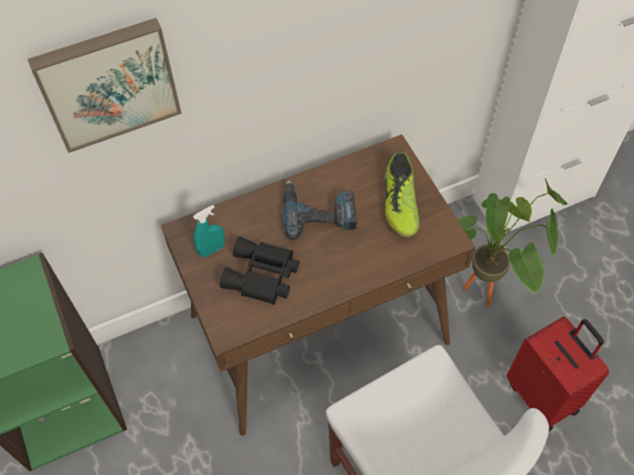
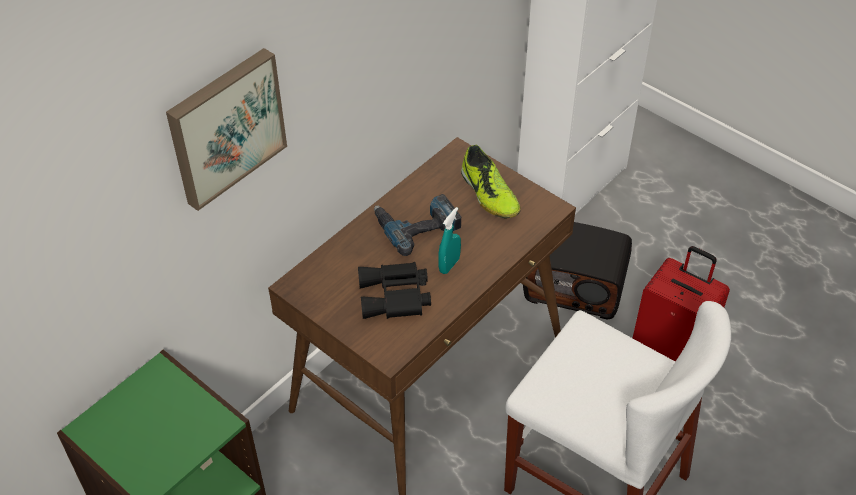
camera: 25 degrees left, 10 degrees down
(212, 250) = (333, 291): turquoise spray bottle -> turquoise spray bottle (449, 265)
(489, 294) = (575, 285): potted plant -> radio

